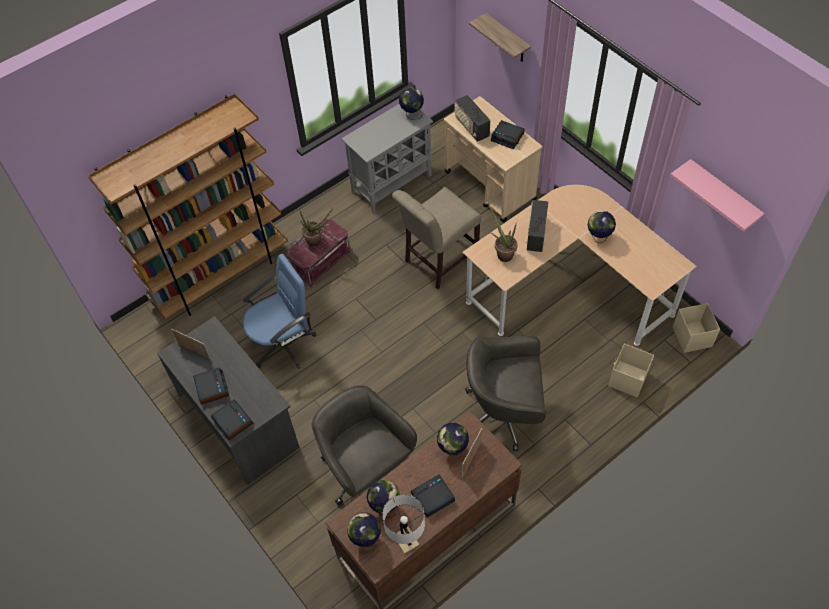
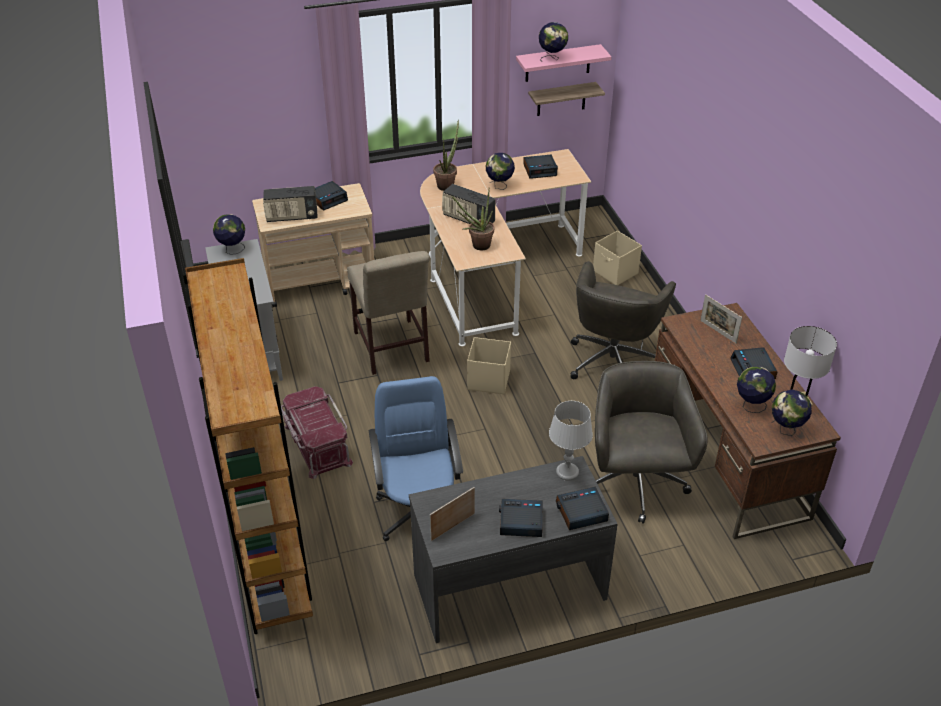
camera: 70 degrees left, 15 degrees down
(269, 401) = (567, 472): none -> grey table lamp
(317, 240) = (311, 415): potted plant -> potted plant (447, 184)
(366, 471) = (635, 484): grey office chair -> grey office chair turned 105 degrees clockwise
(452, 449) = (701, 341): globe -> globe (552, 58)
(507, 39) = (253, 111): shelf -> shelf (561, 99)
(644, 257) = (540, 170): none -> alarm clock
(692, 336) = (590, 223): beige storage box -> beige storage box (488, 380)

